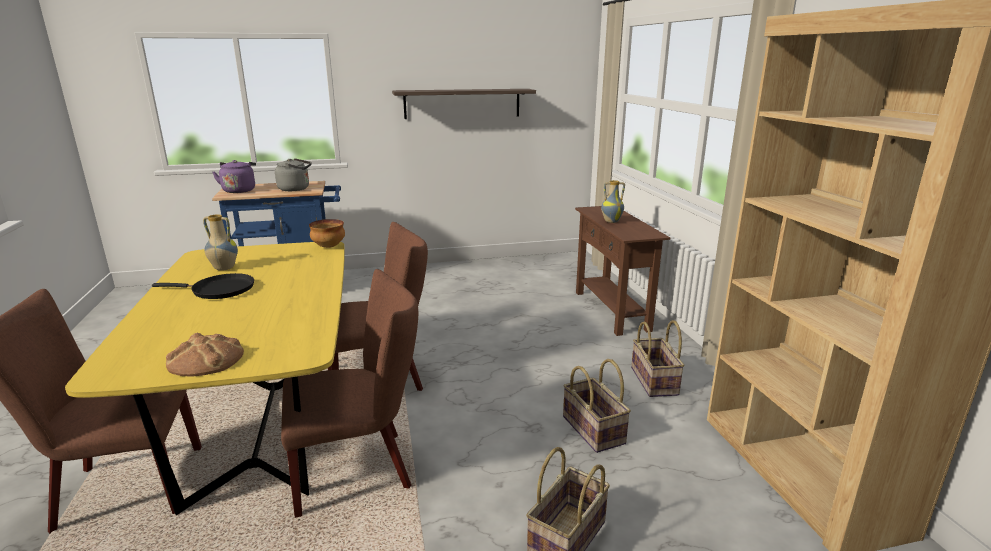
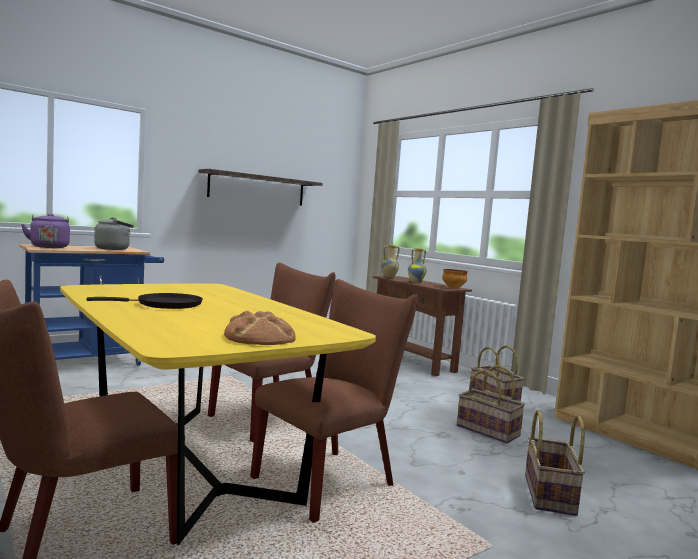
camera: 25 degrees left, 15 degrees down
(223, 268) = (135, 294): vase -> vase (389, 277)
(329, 246) = (215, 285): bowl -> bowl (453, 288)

